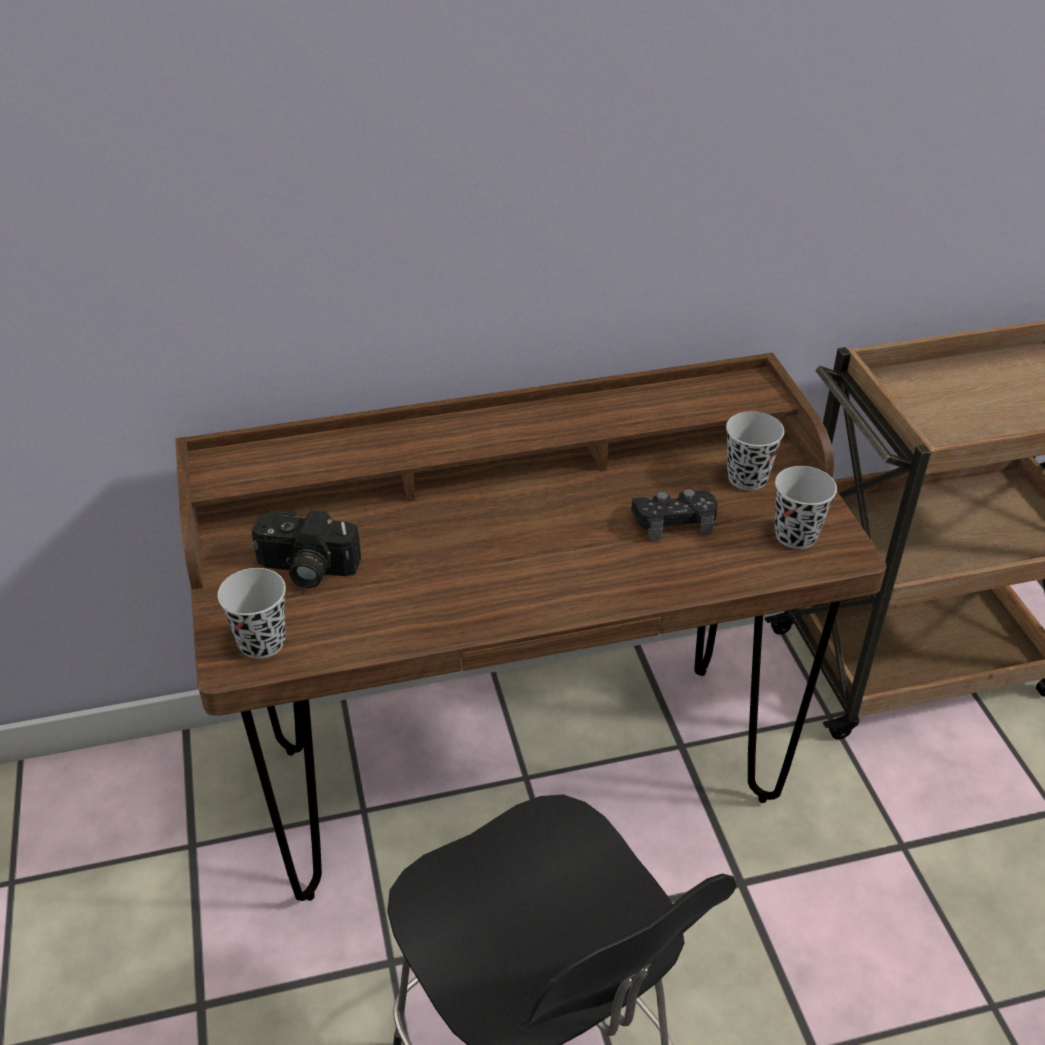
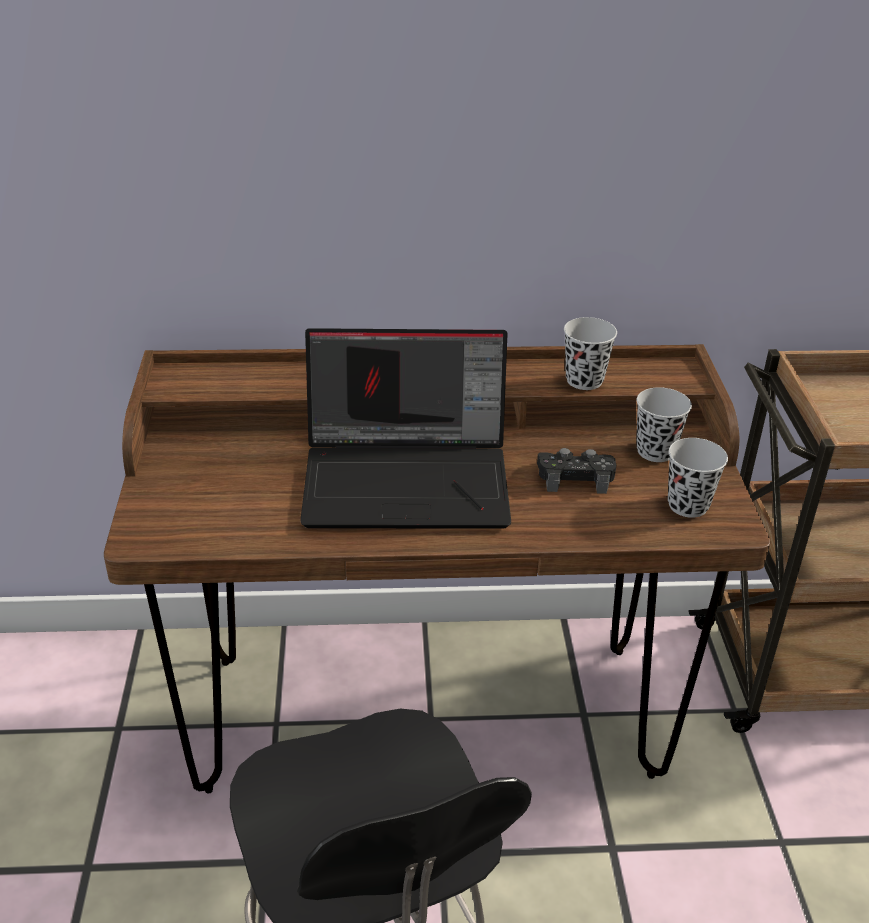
camera: 10 degrees right, 5 degrees down
(262, 642) = (170, 526): black cup -> black cup (584, 380)
(305, 569) = (228, 473): camera -> none
(502, 547) = (409, 478): none -> laptop

